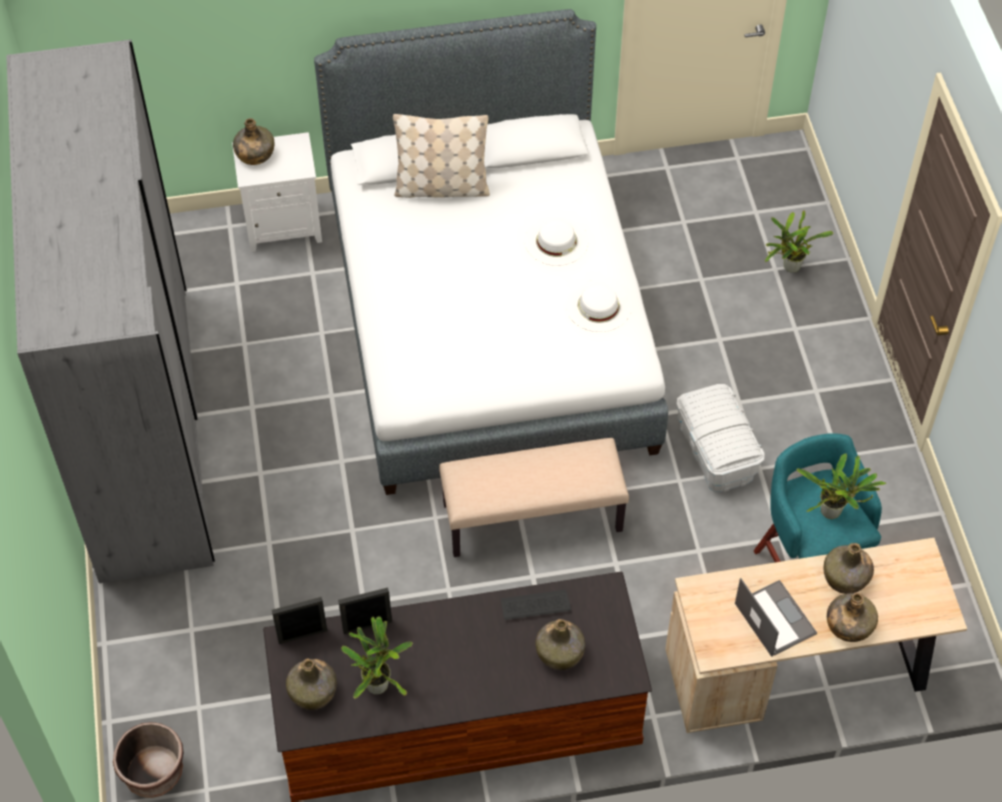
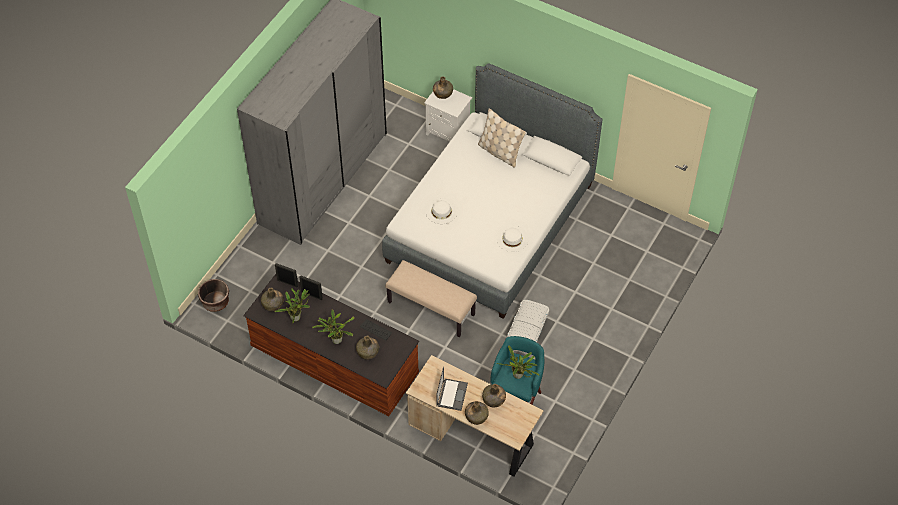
camera: 40 degrees right, 0 degrees up
(556, 241) = (522, 202): white hat -> white hat (441, 211)
(789, 267) = (636, 283): potted plant -> potted plant (335, 340)

